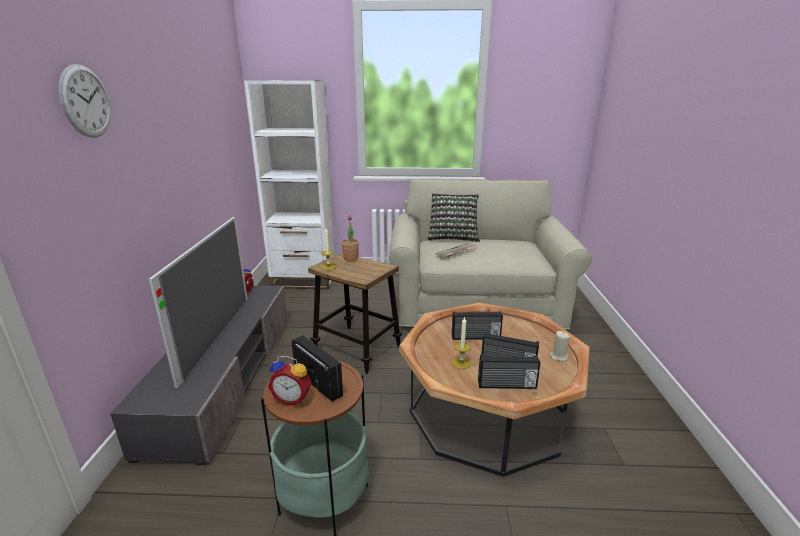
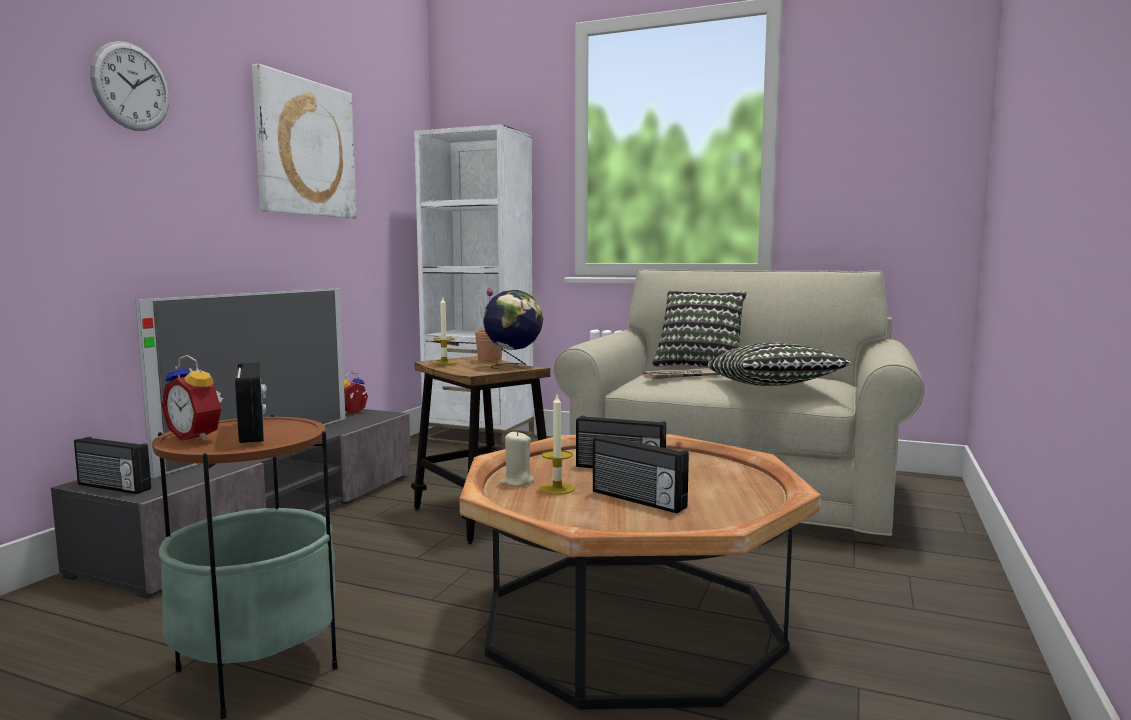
camera: 20 degrees right, 15 degrees down
(185, 112) = (305, 148): none -> picture
(374, 265) = (513, 366): none -> globe
(507, 385) = (604, 519): radio -> radio (112, 487)
(510, 258) = (773, 387): none -> pillow
(558, 357) = (749, 503): beige candle -> beige candle (517, 482)

